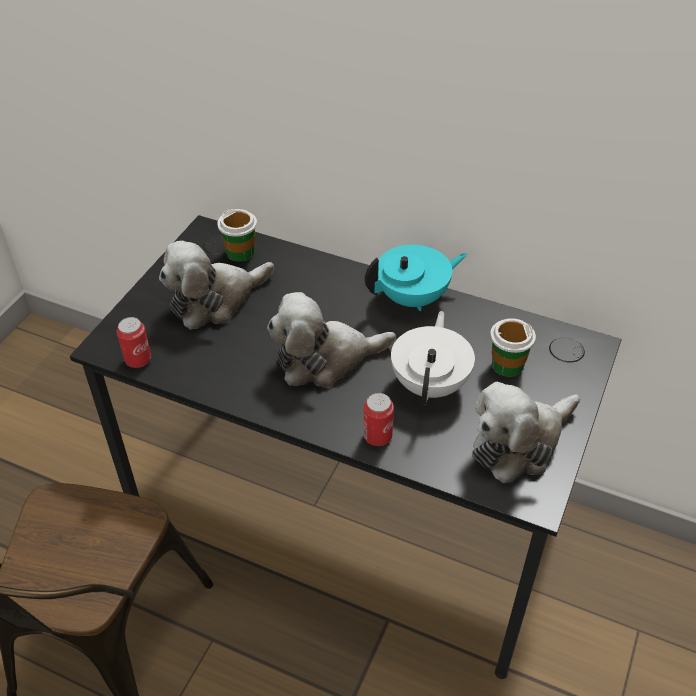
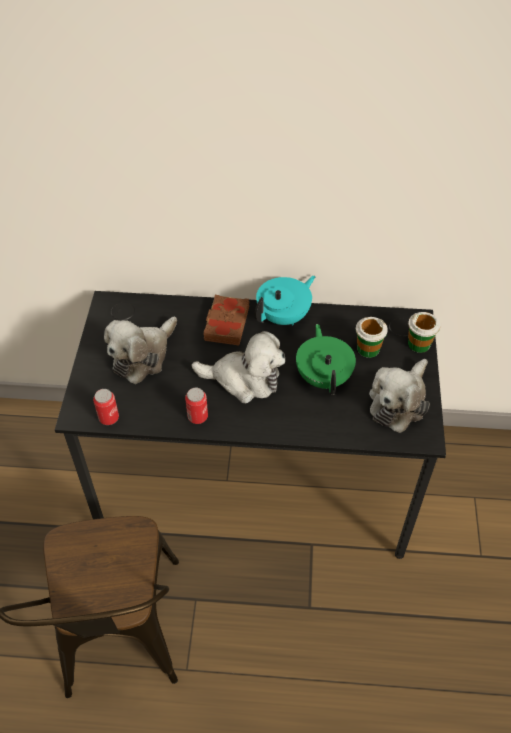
camera: 20 degrees left, 5 degrees up
(240, 252) = (143, 313): cup -> cup (419, 344)
(325, 359) = (244, 379): plush toy -> plush toy turned 135 degrees counterclockwise
(335, 289) = (226, 324): none -> brown book
(377, 436) = (305, 425): can -> can (197, 417)
(431, 384) = (324, 377): white teapot -> green teapot

